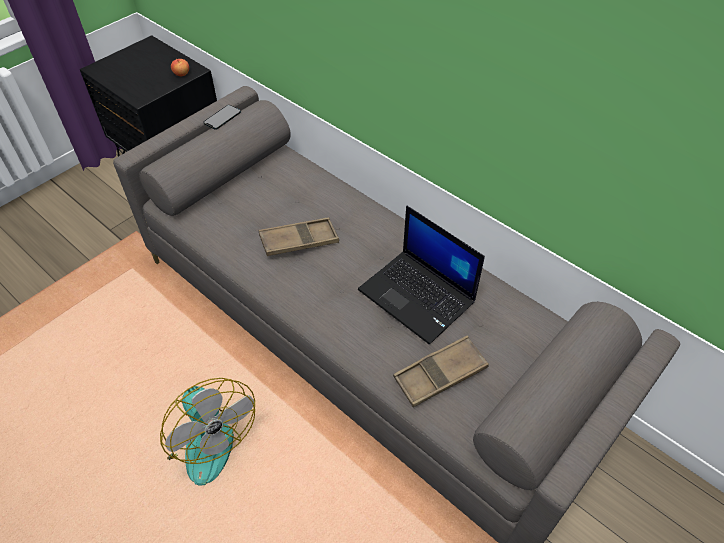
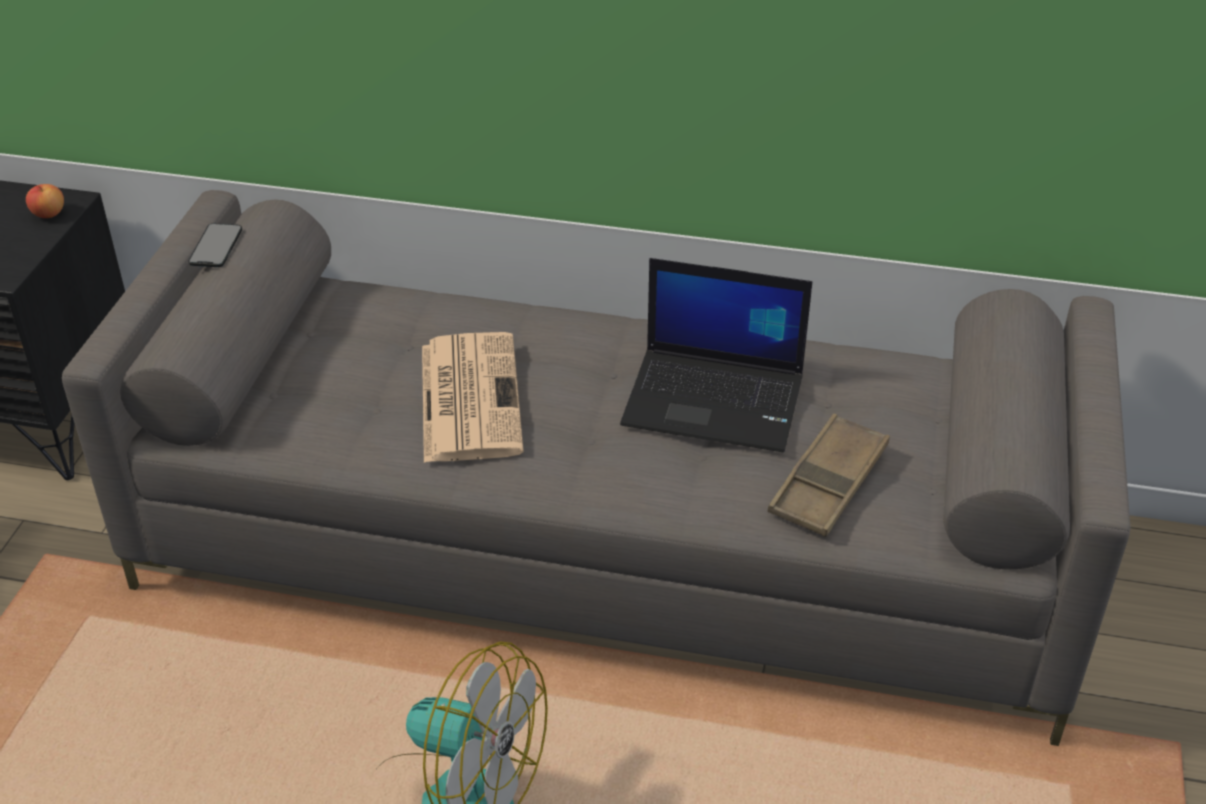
camera: 30 degrees left, 10 degrees down
(299, 241) = (469, 397): brown tray -> newspaper

